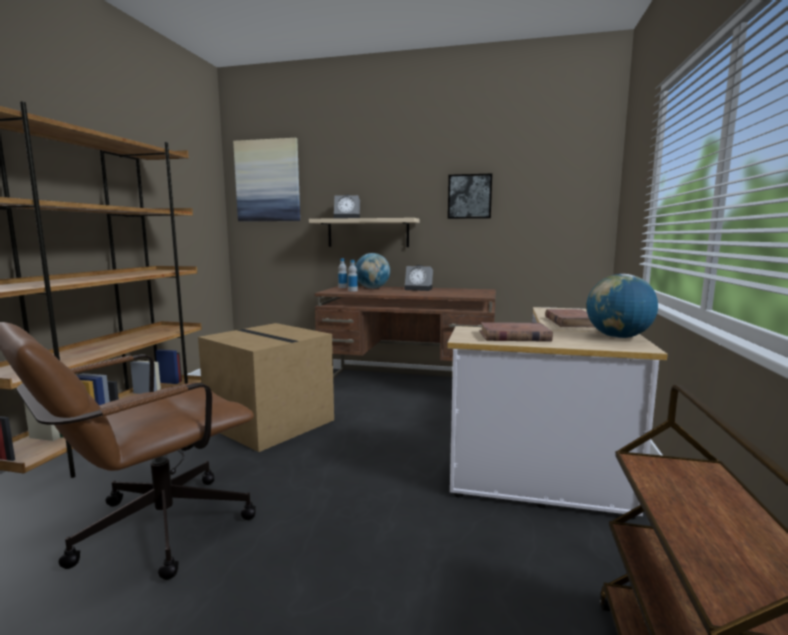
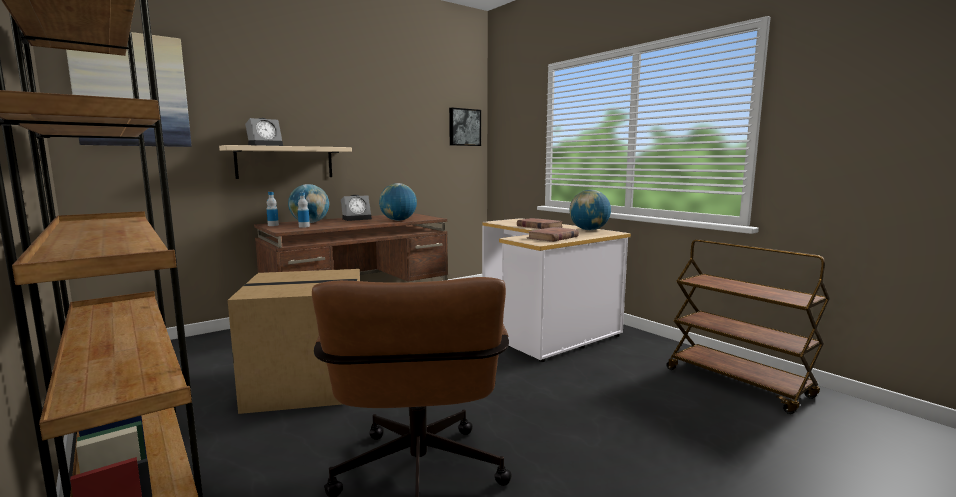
camera: 50 degrees left, 0 degrees up
(442, 294) = (398, 220): none -> globe
(469, 196) = (386, 128): picture -> picture (464, 127)

